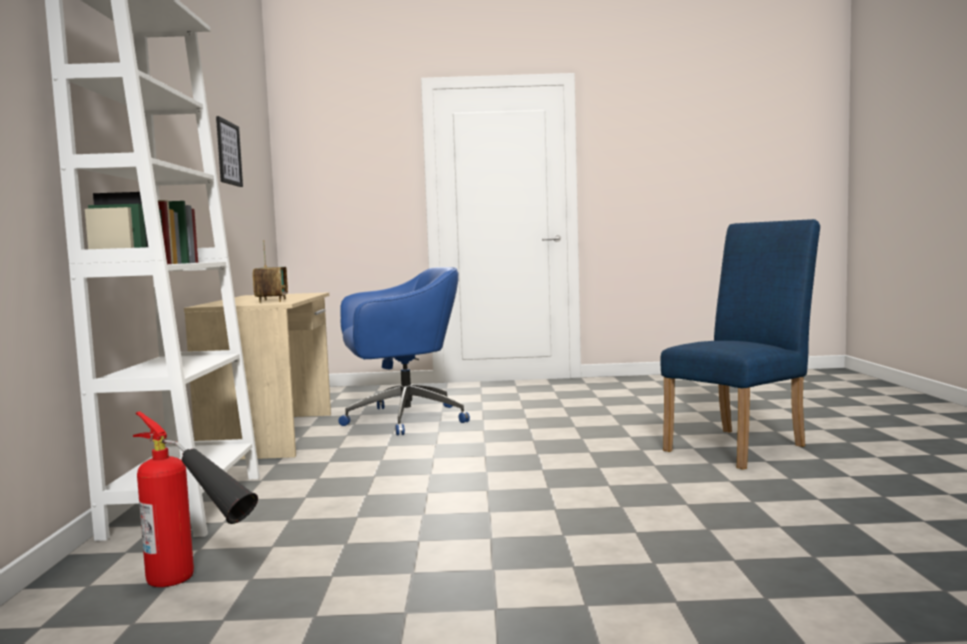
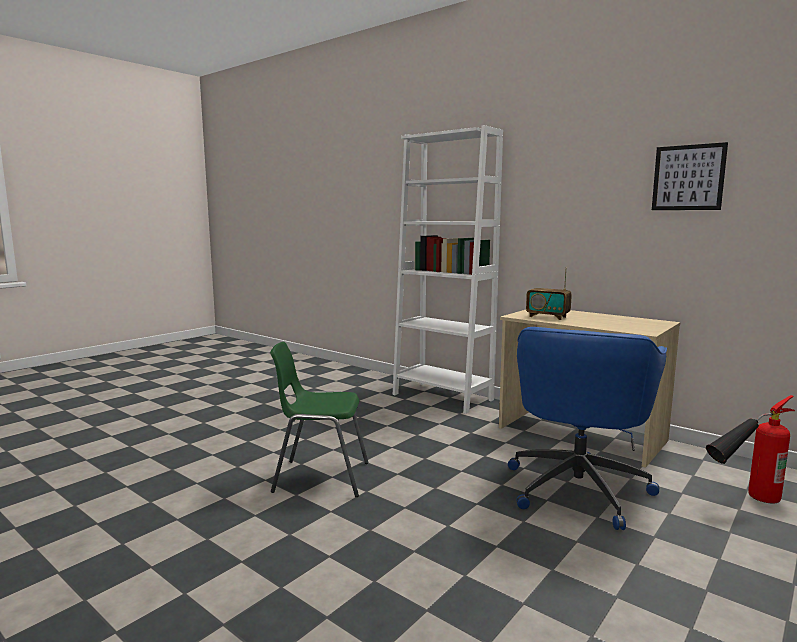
camera: 130 degrees right, 5 degrees up
(197, 586) = (345, 388): fire extinguisher -> fire extinguisher (744, 501)
(553, 471) = (320, 477): none -> green chair
(741, 446) = (188, 590): blue chair -> none

